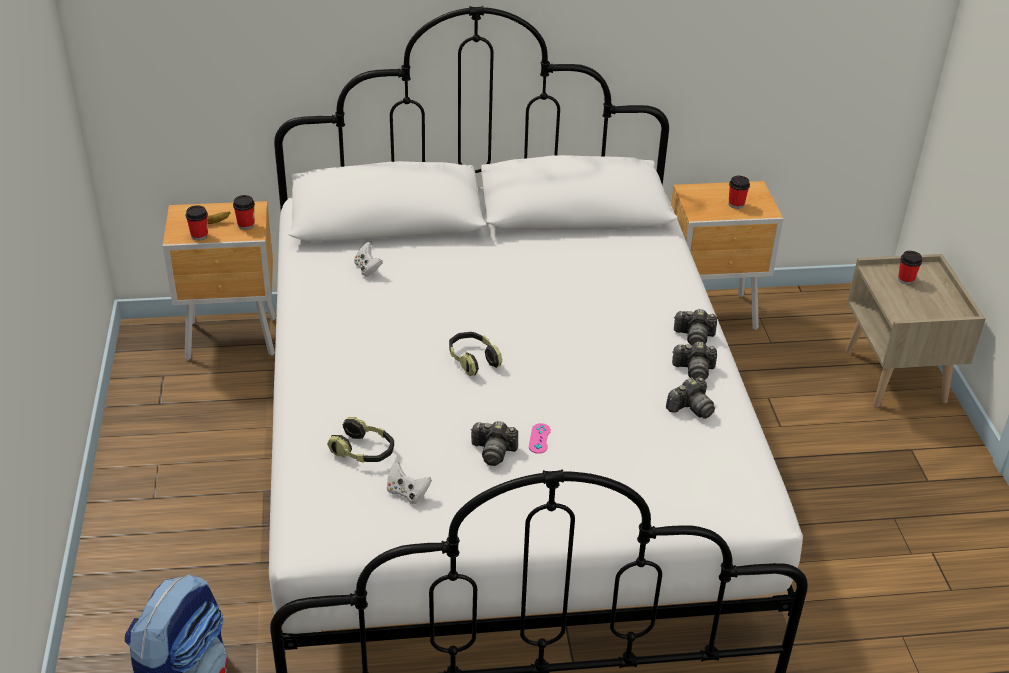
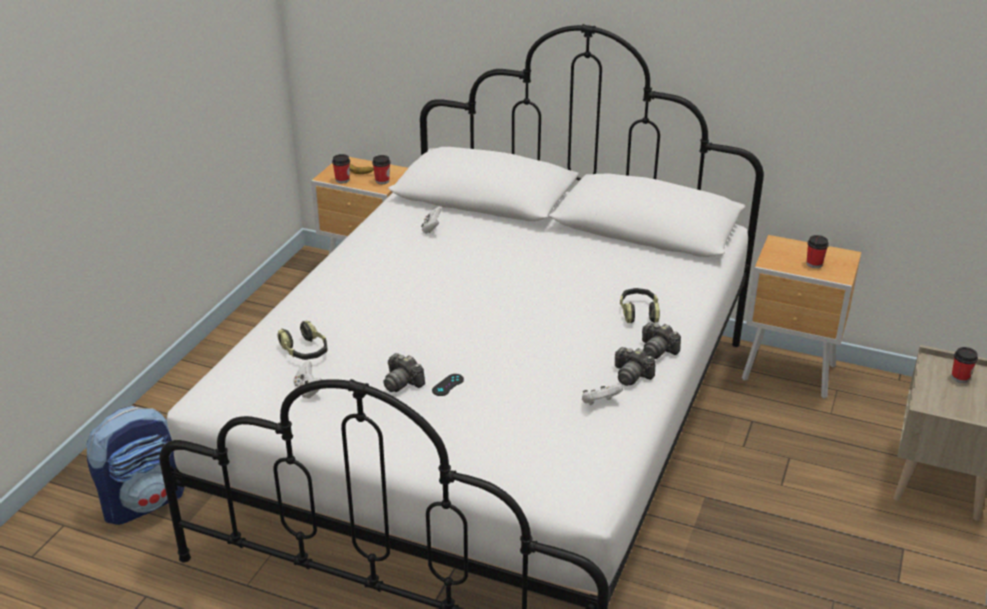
camera: 30 degrees right, 5 degrees down
(472, 360) = (450, 313): headphones -> headphones (638, 313)
(539, 438) = (448, 385): pink game controller -> black game controller
(691, 408) = (599, 403): camera -> white game controller

